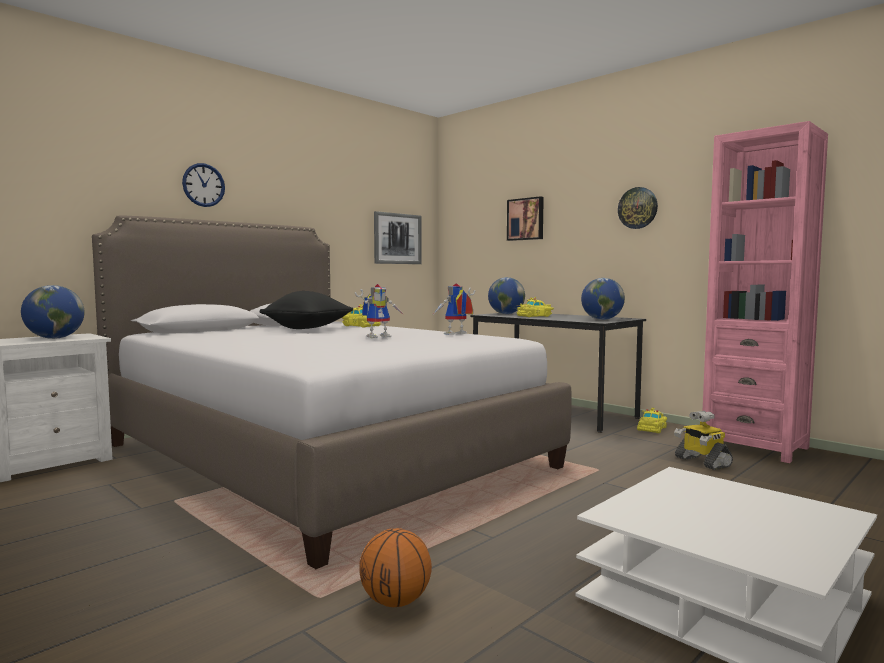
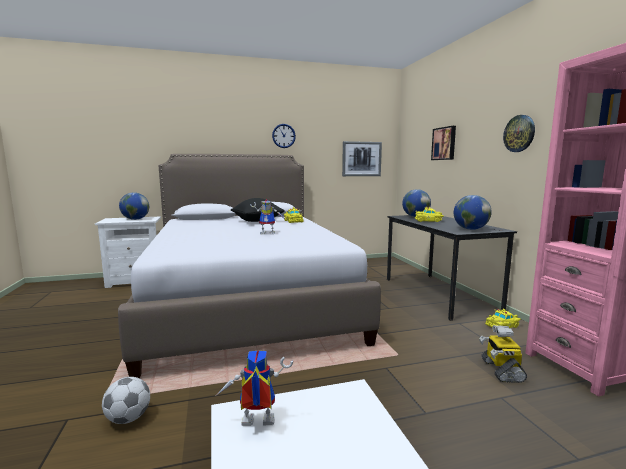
camera: 30 degrees right, 5 degrees up
(203, 185) = (224, 132): wall clock -> wall clock (283, 136)
(395, 601) = (128, 418): basketball -> football
(455, 334) = (319, 235): toy robot -> toy robot (254, 424)

